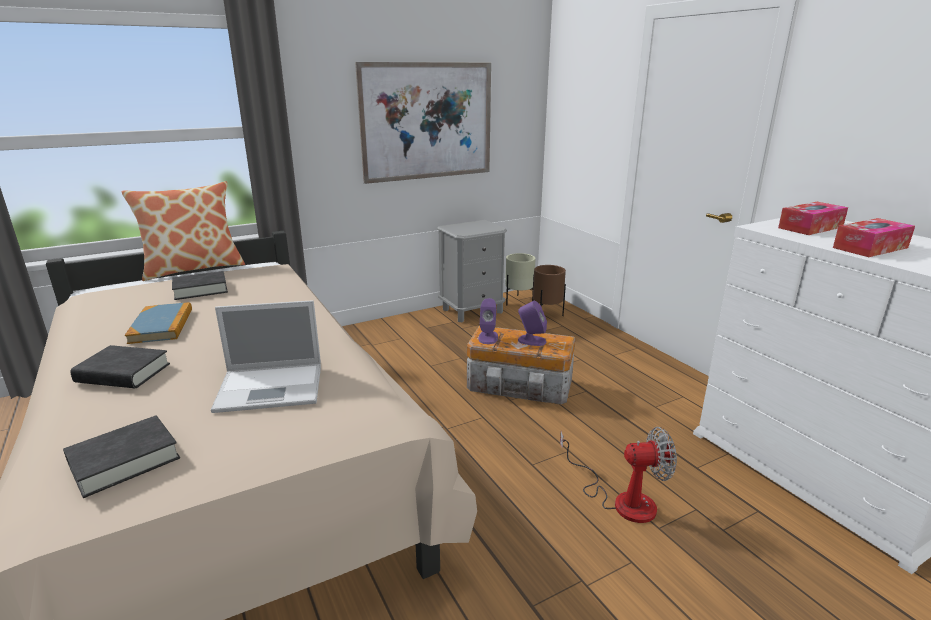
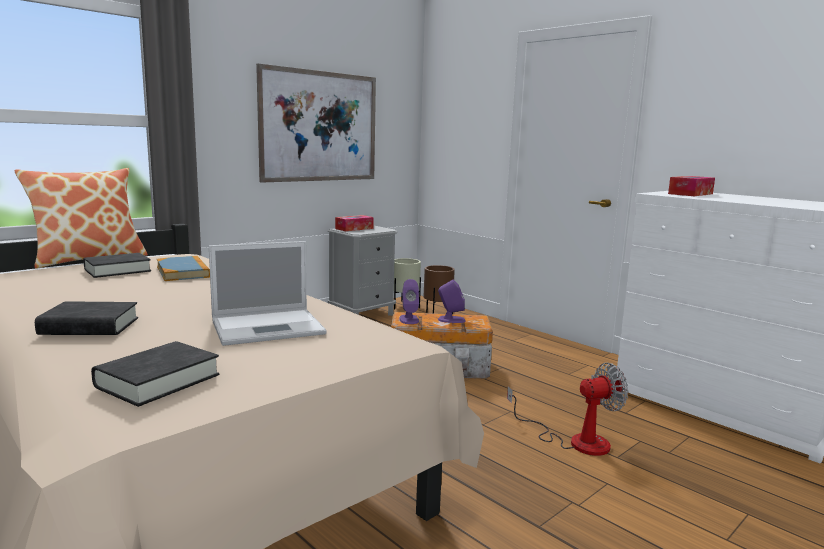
camera: 15 degrees left, 10 degrees down
(162, 326) = (99, 294): book -> book (183, 272)
(870, 248) = (744, 200): tissue box -> tissue box (354, 228)

